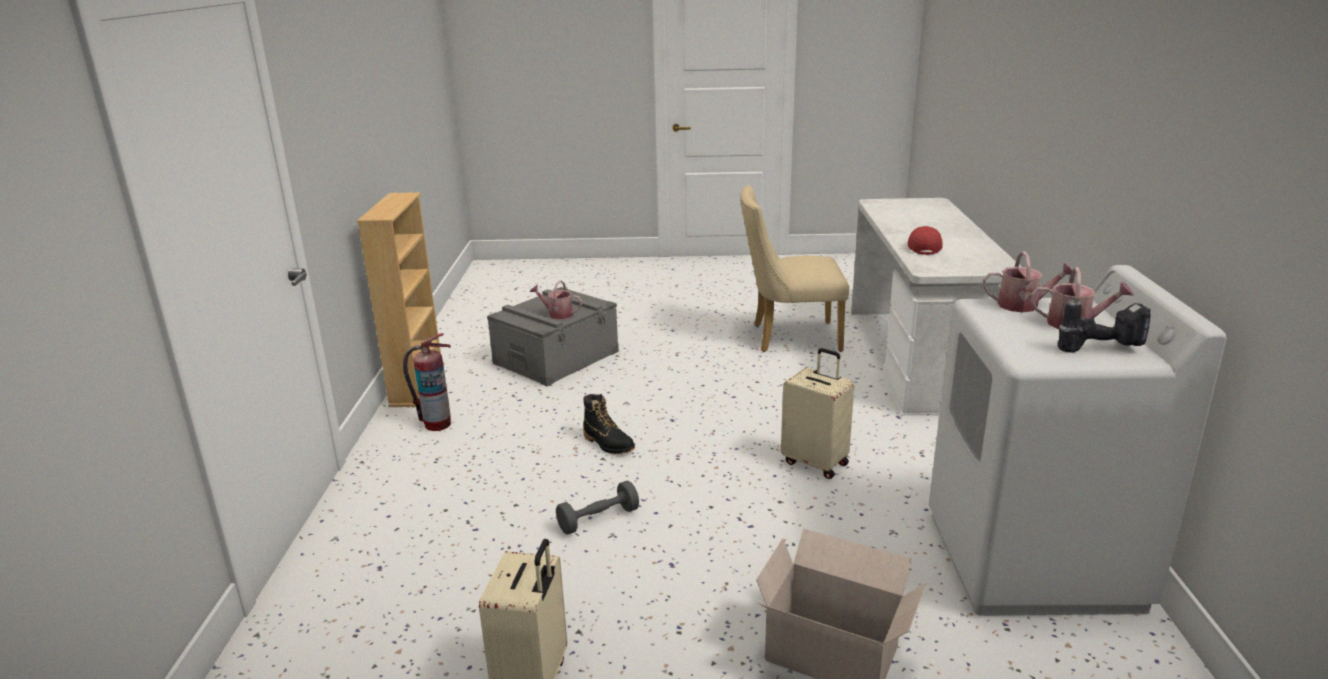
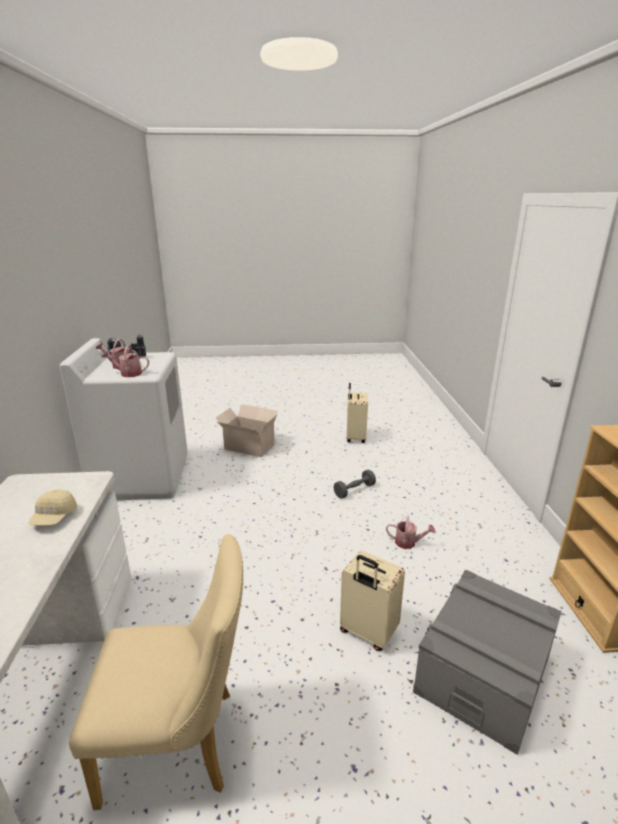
camera: 175 degrees right, 0 degrees up
(437, 424) = (513, 558): fire extinguisher -> none
(557, 314) = (478, 613): watering can -> watering can (408, 542)
(608, 444) = (368, 542): black boot -> none
(816, 462) = (223, 530): beige suitcase -> beige suitcase (367, 632)
(923, 248) = (54, 517): red cap -> beige cap

